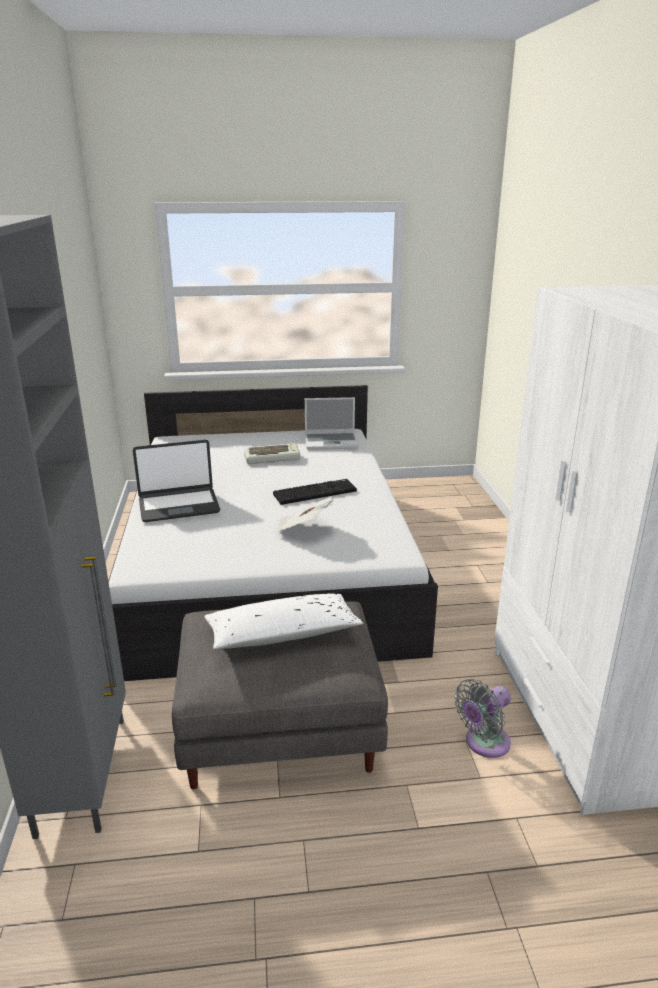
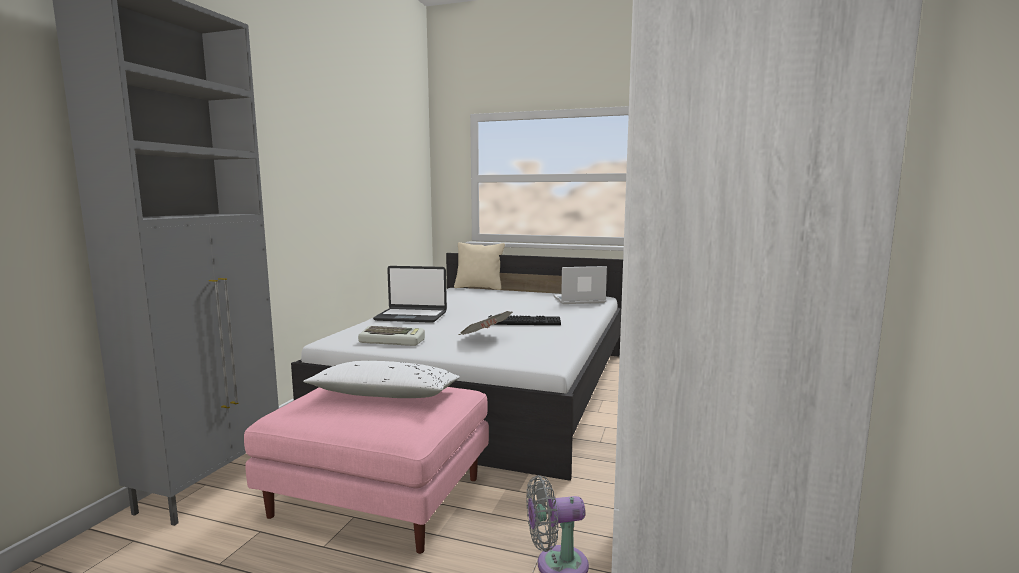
camera: 25 degrees right, 15 degrees down
(195, 433) = (479, 288): none -> beige pillow
(272, 458) = (517, 302): keyboard -> keyboard (393, 341)
(282, 728) = (381, 497): grey ottoman -> pink ottoman
(331, 442) = (578, 300): laptop -> laptop turned 150 degrees clockwise

